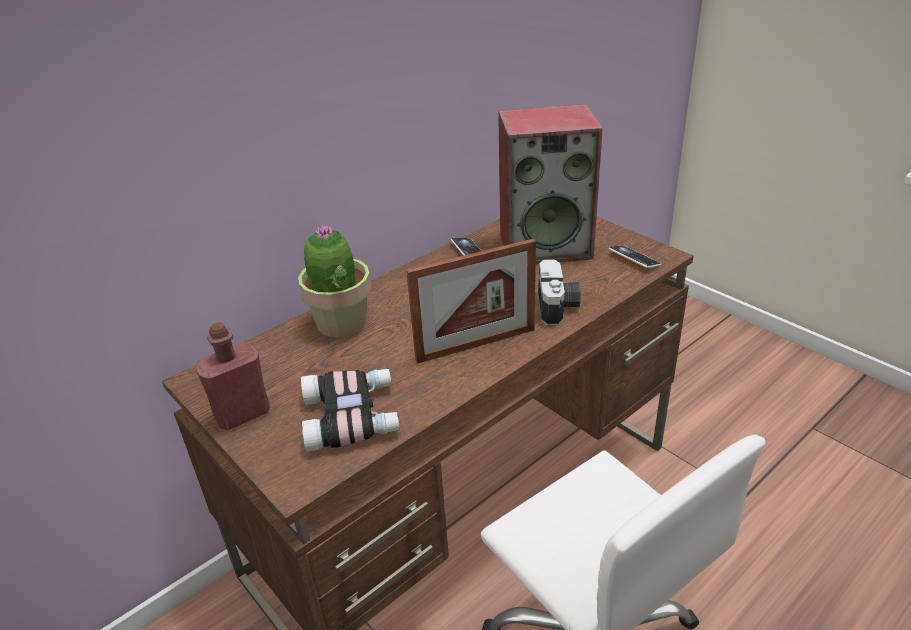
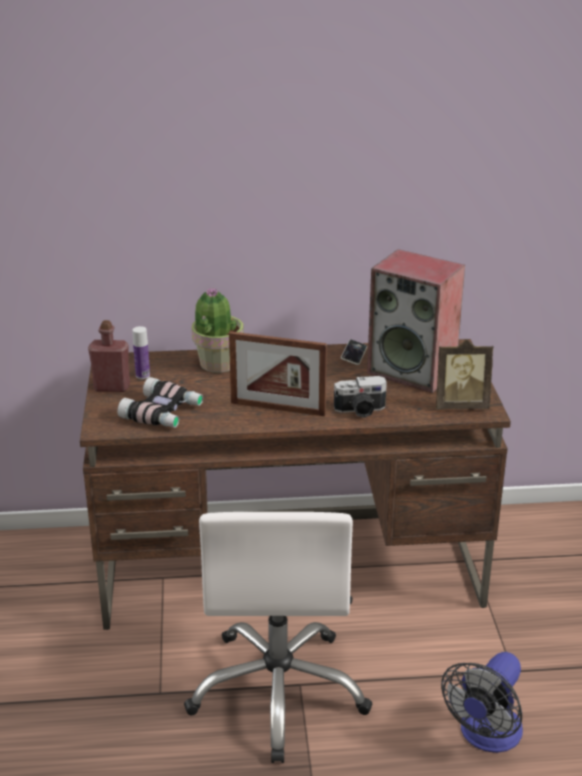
camera: 35 degrees right, 5 degrees down
(266, 379) = (142, 375): none -> bottle
(559, 307) = (360, 410): camera -> camera turned 45 degrees clockwise
(634, 259) = (460, 405): phone -> picture frame
(800, 576) = (486, 736): none -> fan

